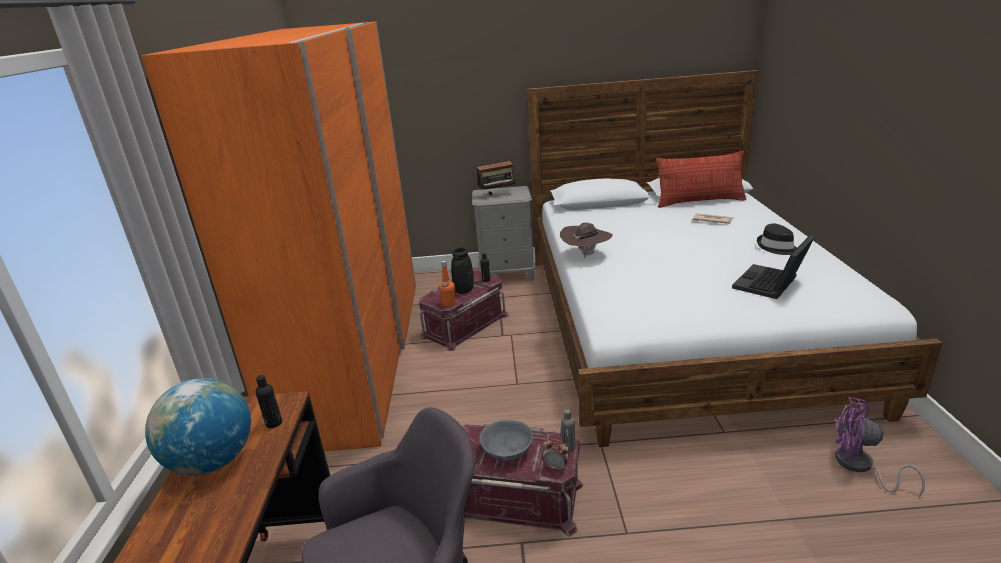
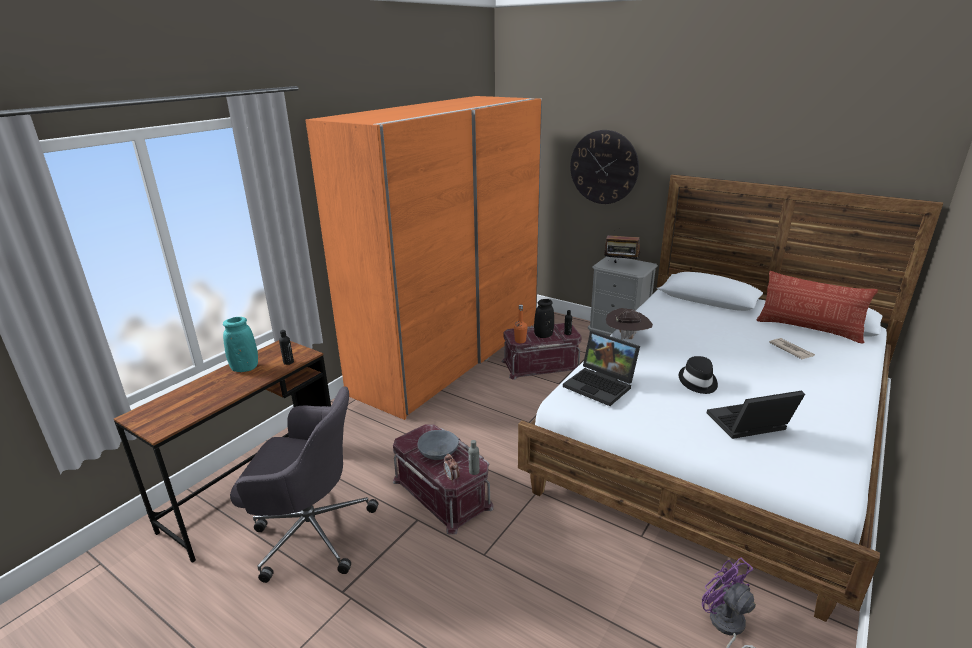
camera: 35 degrees right, 0 degrees up
(212, 461) = (245, 368): globe -> turquoise vase
(449, 95) = (604, 167): none -> wall clock
(628, 300) = (601, 385): none -> laptop
(777, 247) = (814, 398): black hat -> black hat (698, 381)

